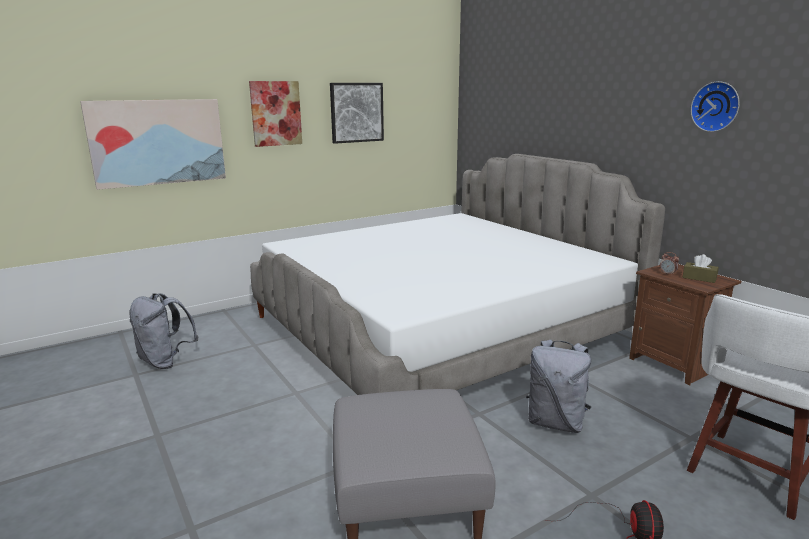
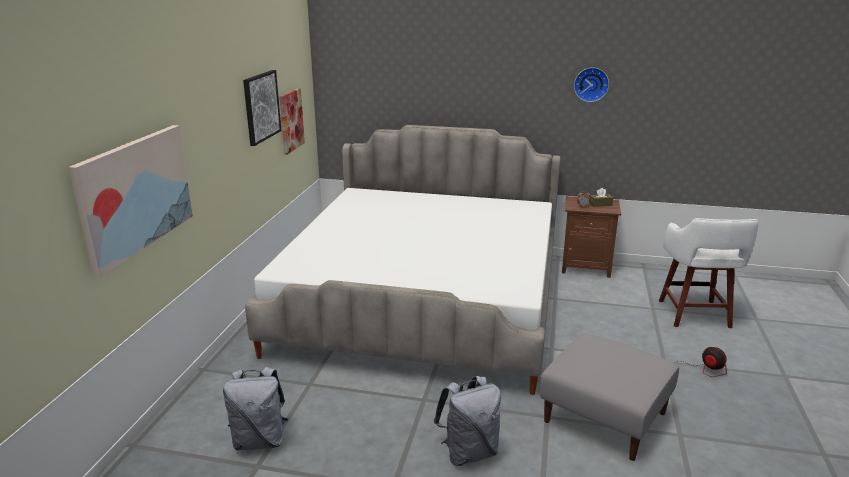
camera: 45 degrees left, 5 degrees up
(276, 113) = (213, 126): picture -> picture (291, 120)
(556, 422) = (593, 332): grey backpack -> grey backpack (469, 452)

